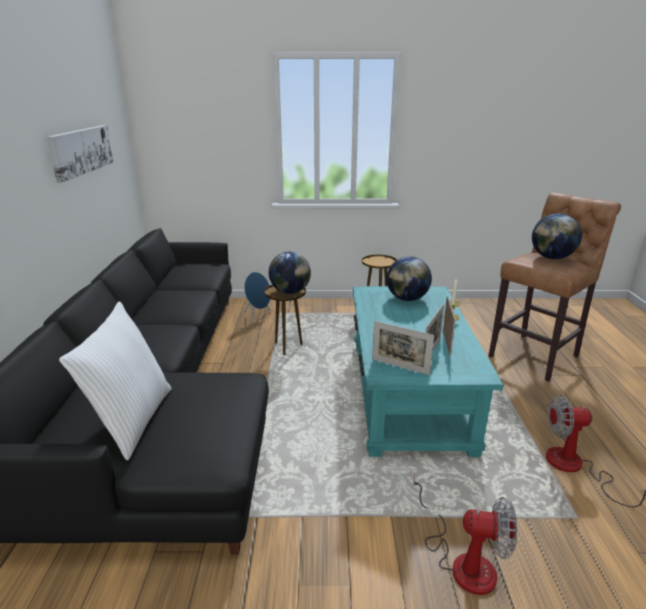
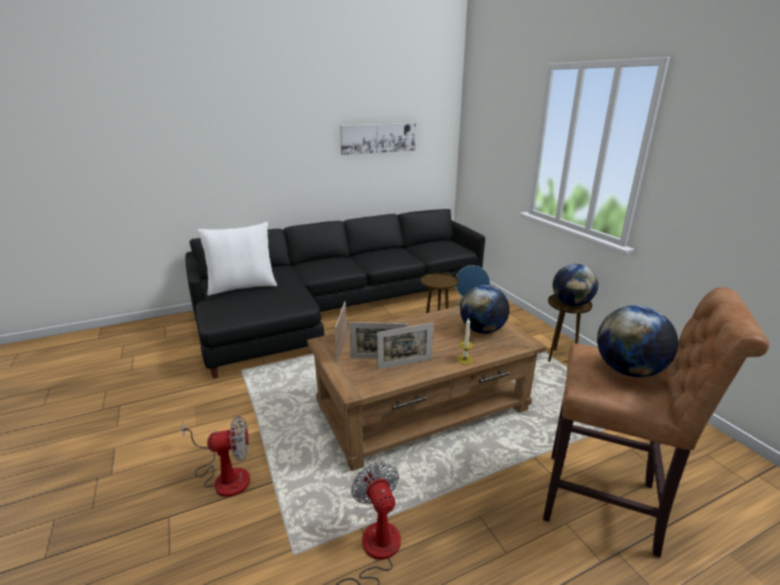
camera: 65 degrees right, 0 degrees up
(290, 292) = (441, 283): globe -> globe (571, 303)
(407, 392) = (423, 408): turquoise coffee table -> brown coffee table
(462, 560) = (225, 476): fan -> fan turned 90 degrees counterclockwise

